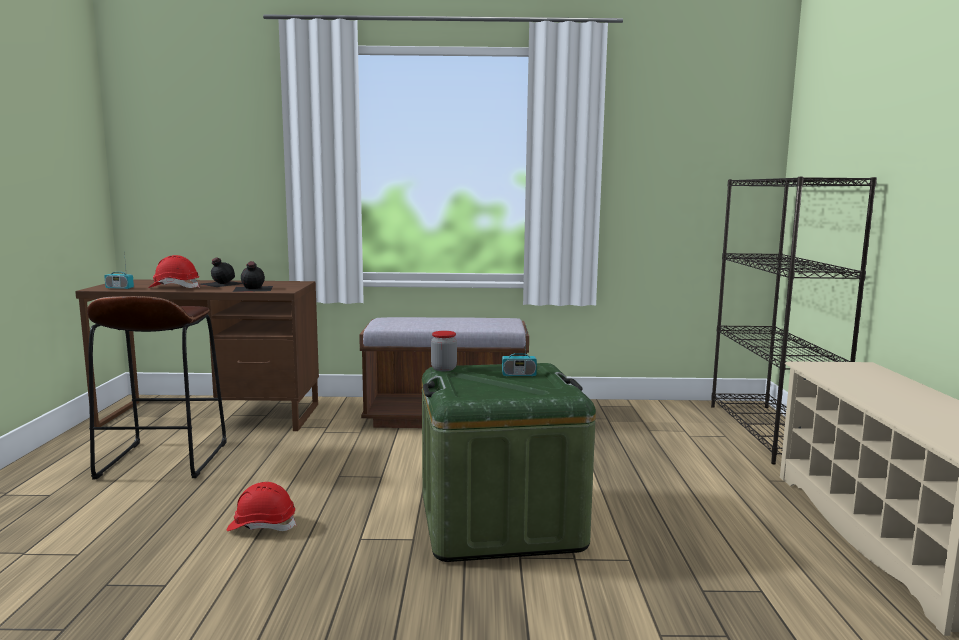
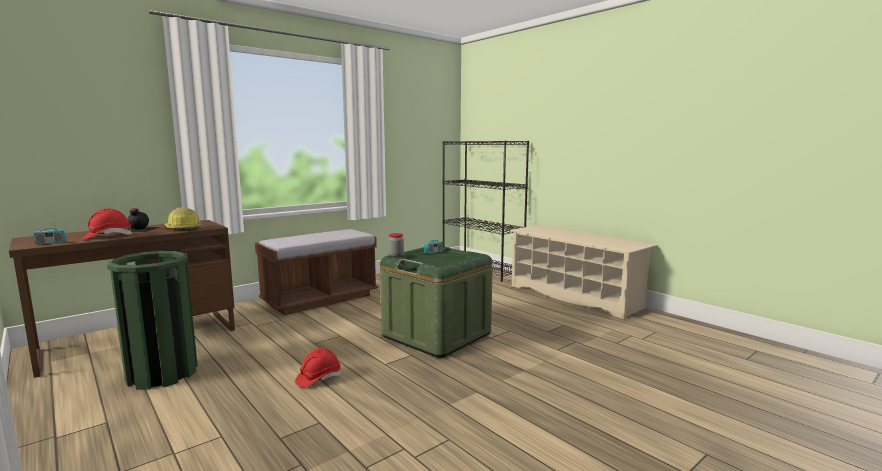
camera: 40 degrees left, 0 degrees up
(163, 460) = (162, 374): brown stool -> green trash can
(252, 288) = (182, 229): black bottle -> hard hat

